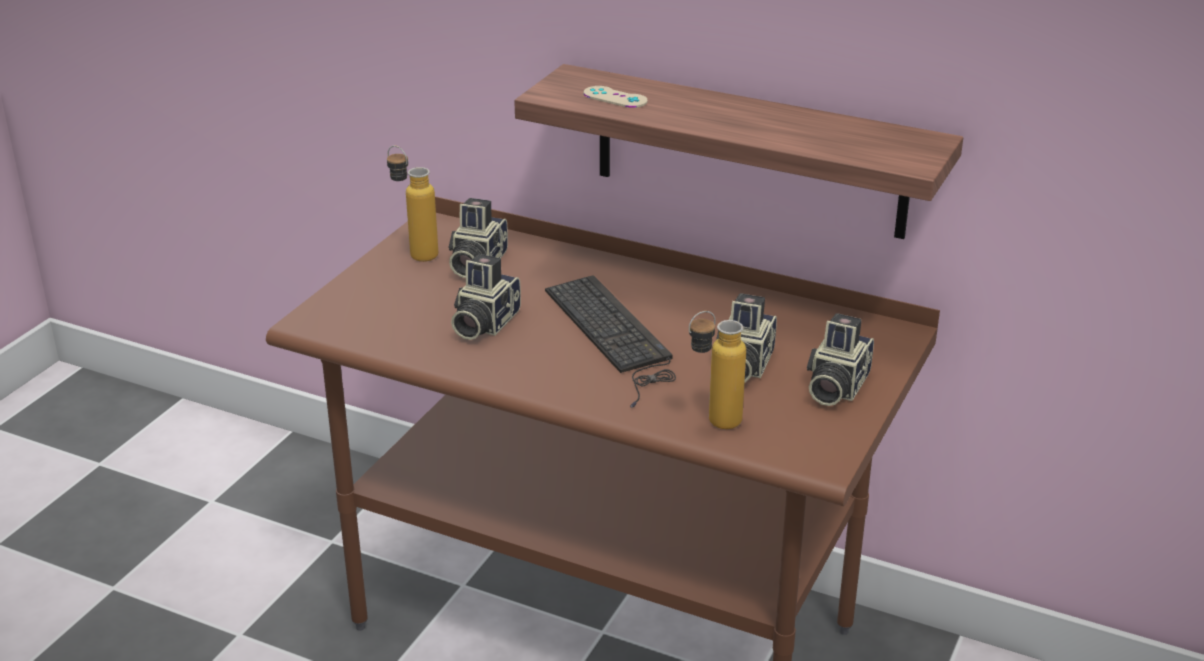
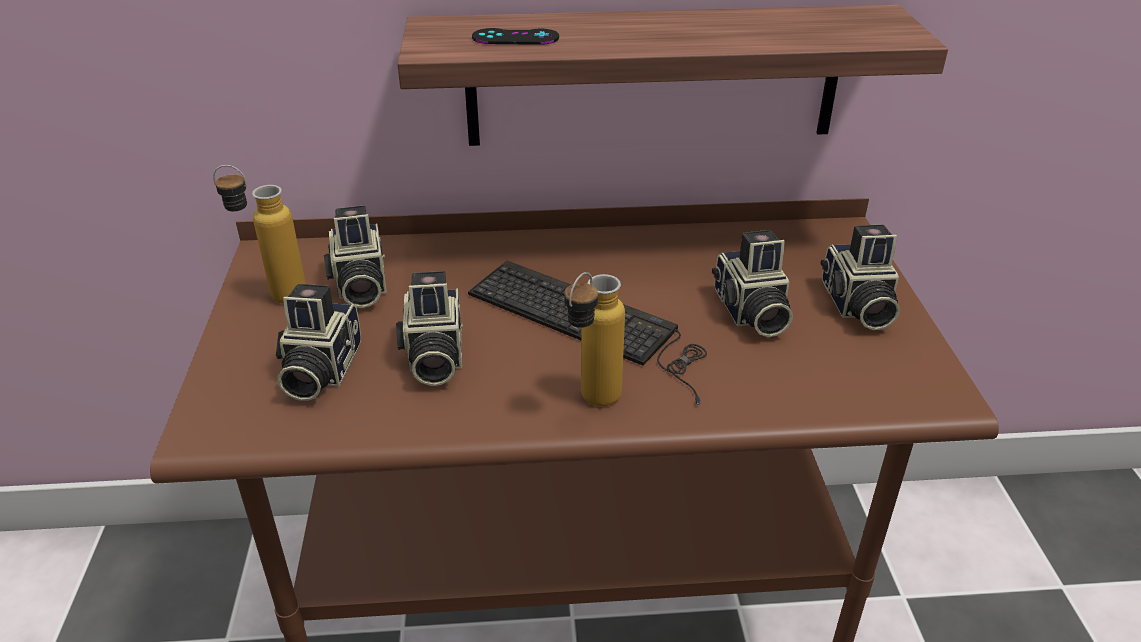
camera: 30 degrees left, 5 degrees up
(403, 308) = (318, 370): none -> camera
(615, 97) = (515, 37): beige game controller -> black game controller
(712, 424) = (797, 393): bottle -> bottle (591, 404)

